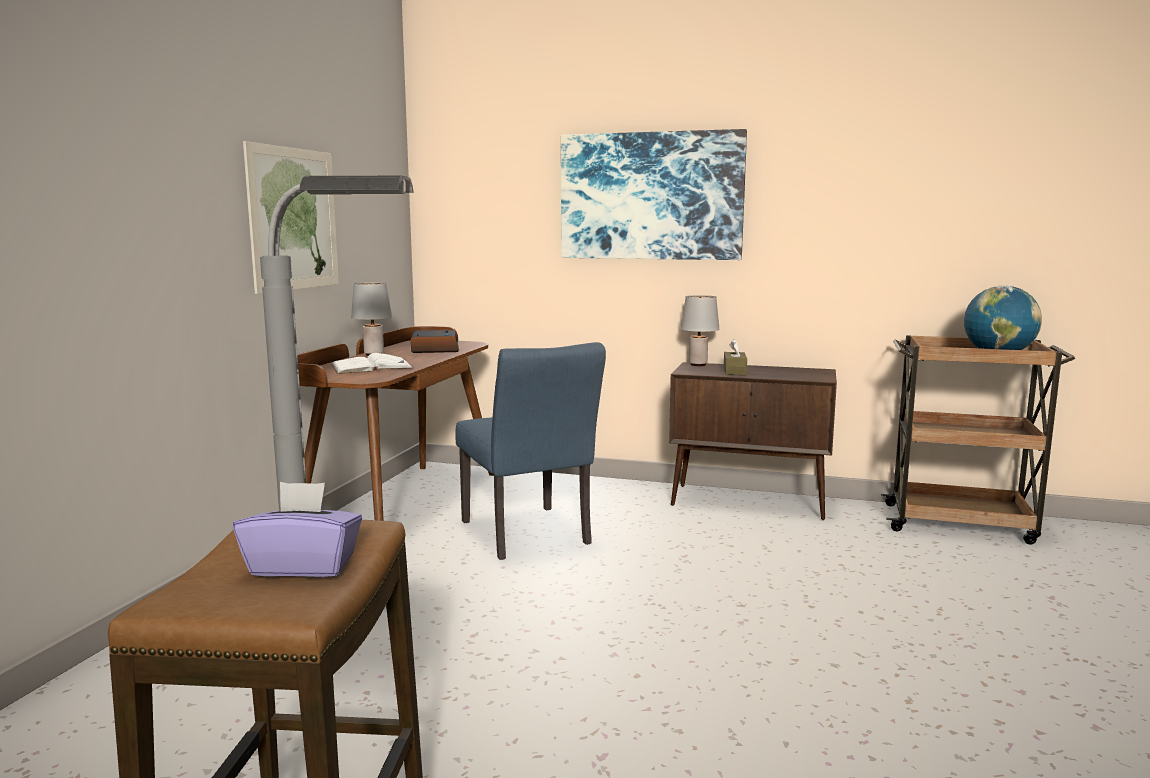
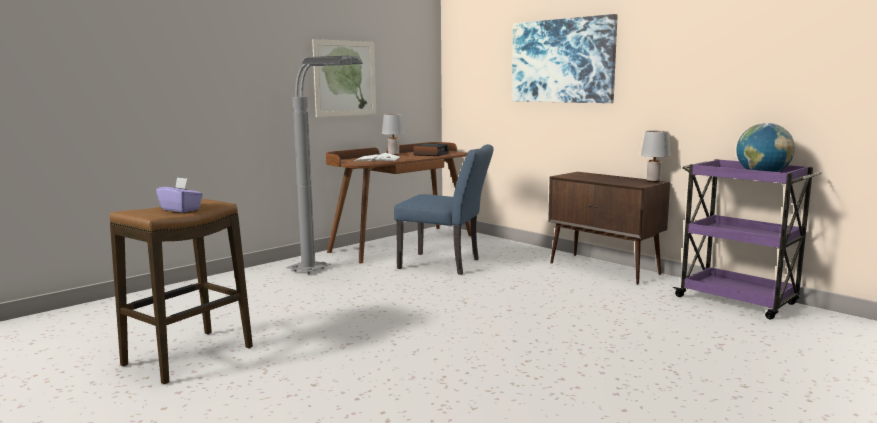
camera: 30 degrees right, 0 degrees up
(529, 536) = (445, 264): blue chair -> blue chair turned 75 degrees counterclockwise
(698, 364) = (582, 173): grey table lamp -> grey table lamp (653, 181)
(734, 371) = (594, 178): brown tissue box -> none
(961, 524) = (738, 301): brown cart -> purple cart

